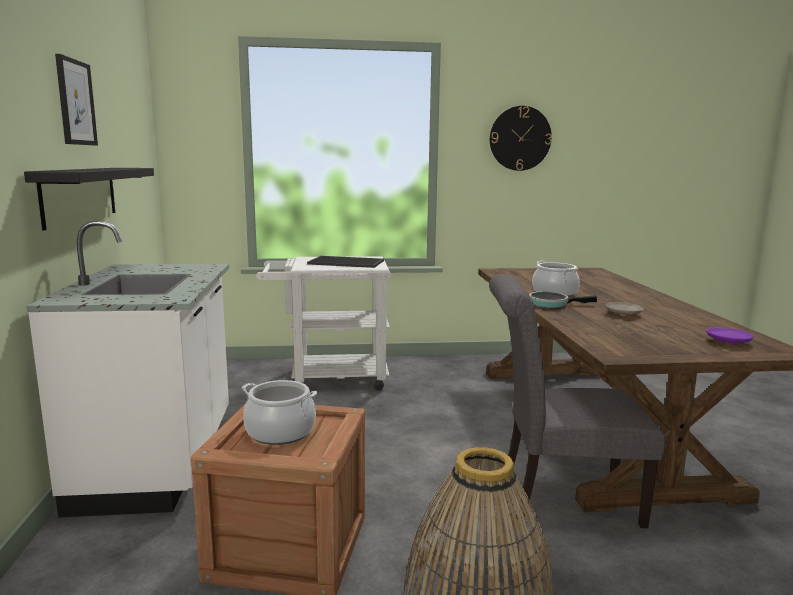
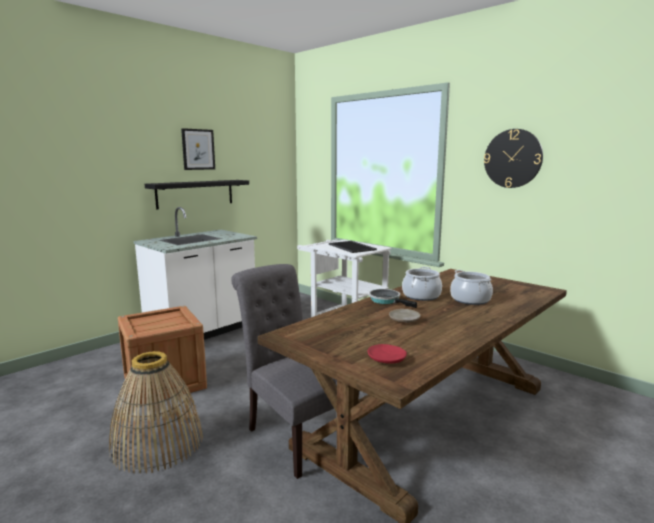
camera: 50 degrees right, 0 degrees up
(280, 432) = (160, 321): cooking pot -> cooking pot (470, 300)
(728, 341) = (387, 359): purple plate -> red plate

